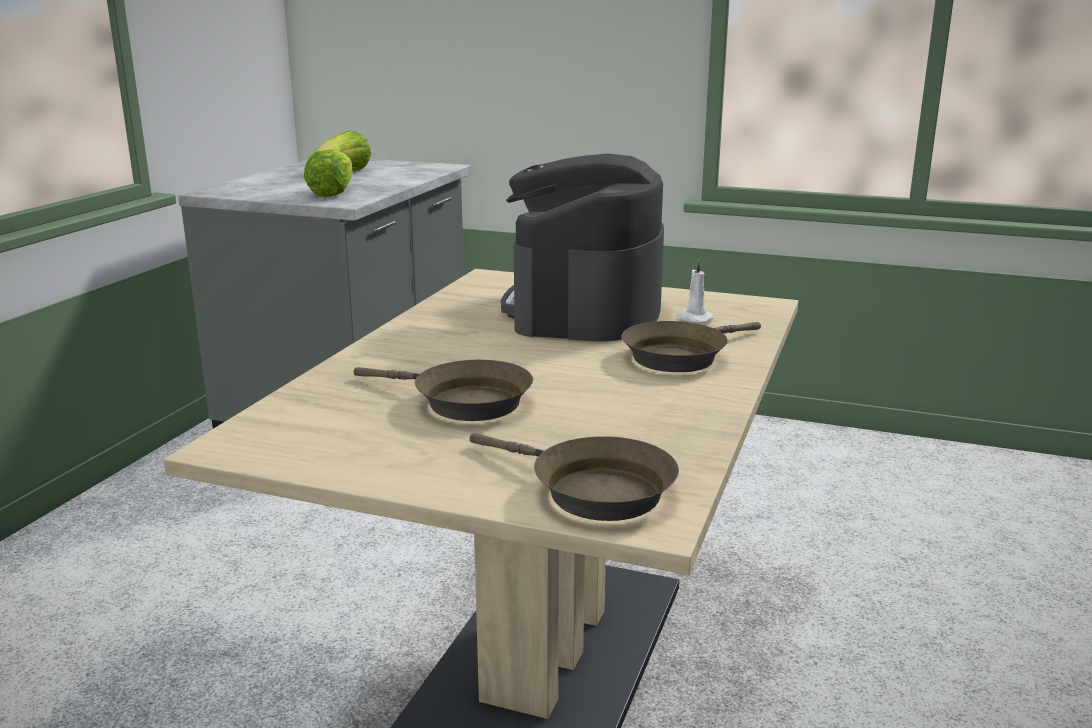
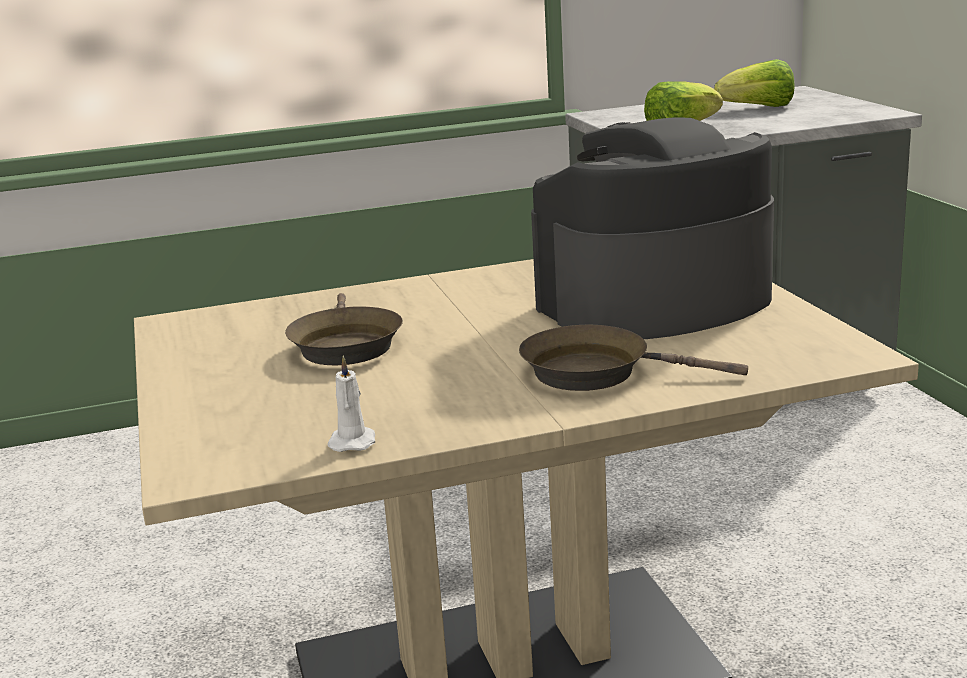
camera: 55 degrees right, 0 degrees up
(592, 490) = (224, 439): brown frying pan -> none
(693, 319) = (726, 344): white candle -> white candle (353, 441)

